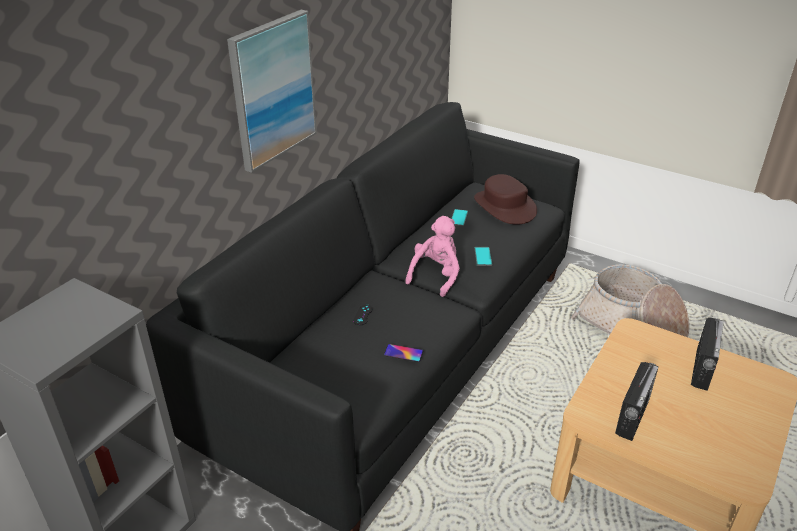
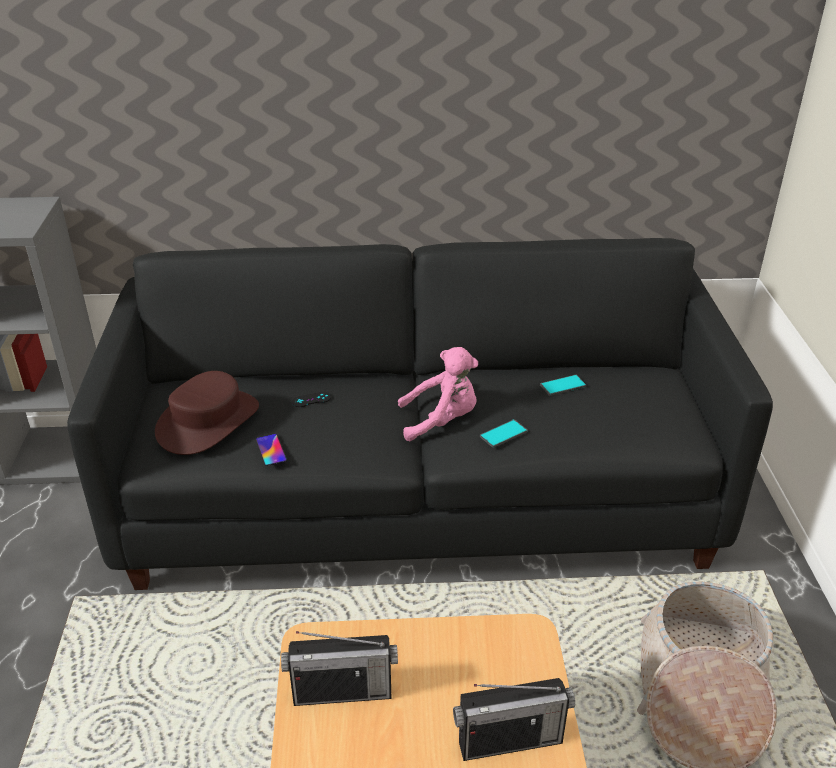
camera: 55 degrees right, 0 degrees up
(272, 90) = (359, 112): picture -> none
(504, 206) = (636, 408): brown hat -> brown hat (208, 421)

